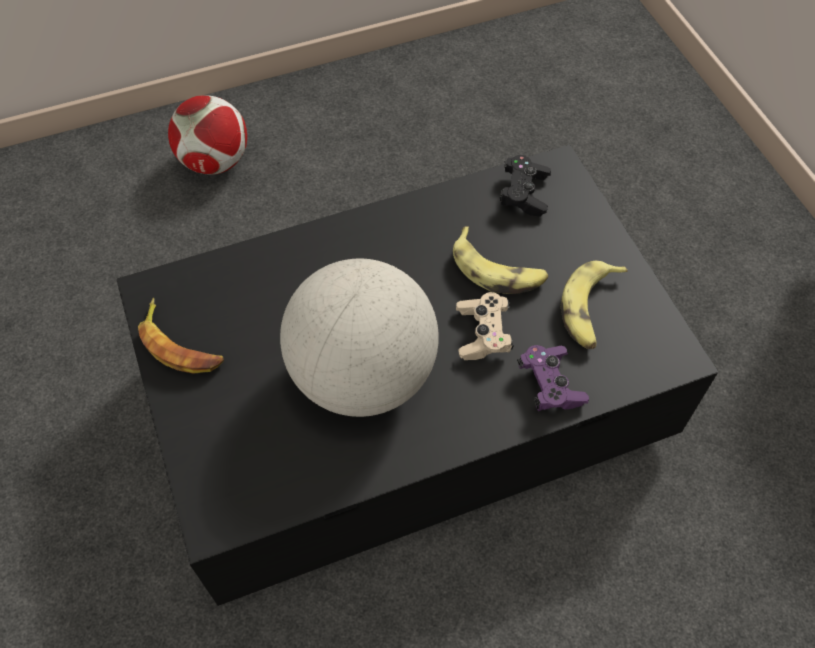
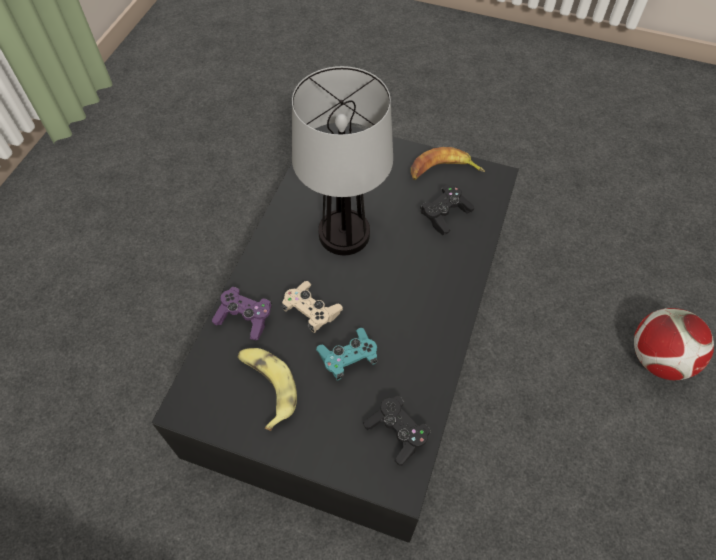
camera: 130 degrees right, 0 degrees up
(249, 302) = (445, 215): none -> black game controller
(363, 375) = (345, 235): globe -> table lamp
(498, 270) = (348, 358): banana -> turquoise game controller

